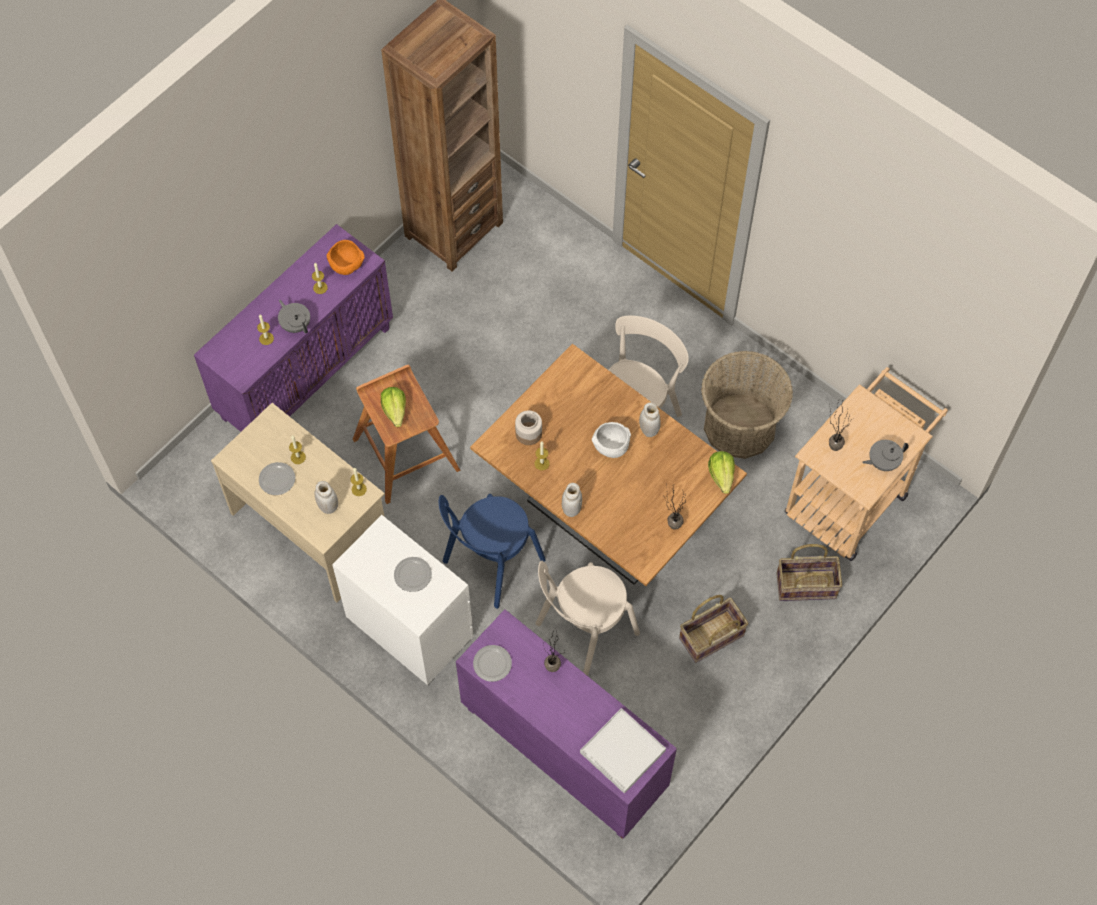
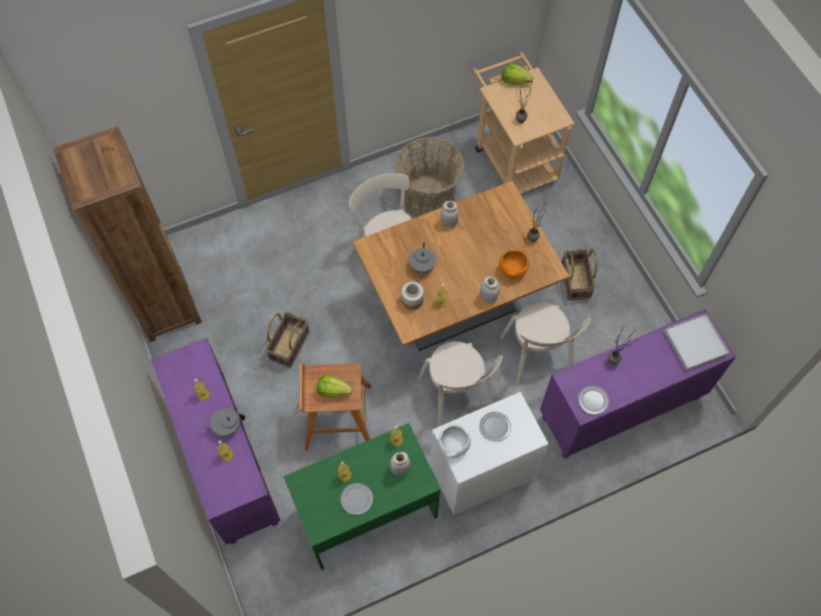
camera: 65 degrees left, 0 degrees up
(311, 529) = (365, 512): beige desk -> green desk
(347, 265) = (195, 366): orange bowl -> orange bowl (512, 270)
(490, 564) = (456, 396): blue chair -> beige chair
(610, 448) = (451, 253): white bowl -> white bowl (453, 446)
(721, 476) = (507, 195): lettuce -> lettuce (514, 81)
(806, 585) = (562, 211): basket -> basket (289, 345)
(882, 462) = (544, 100): grey teapot -> grey teapot (422, 267)

